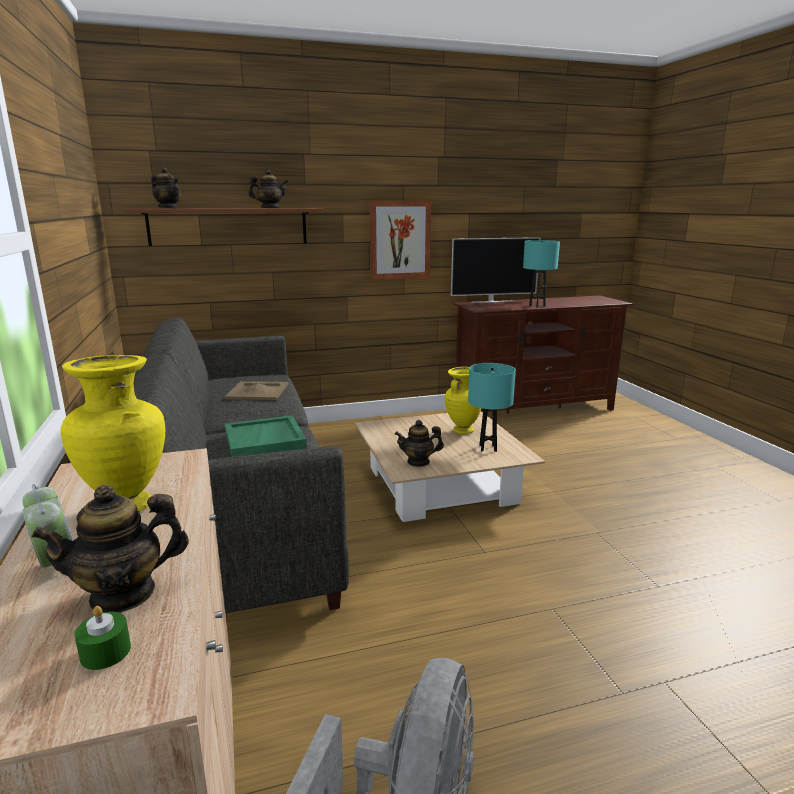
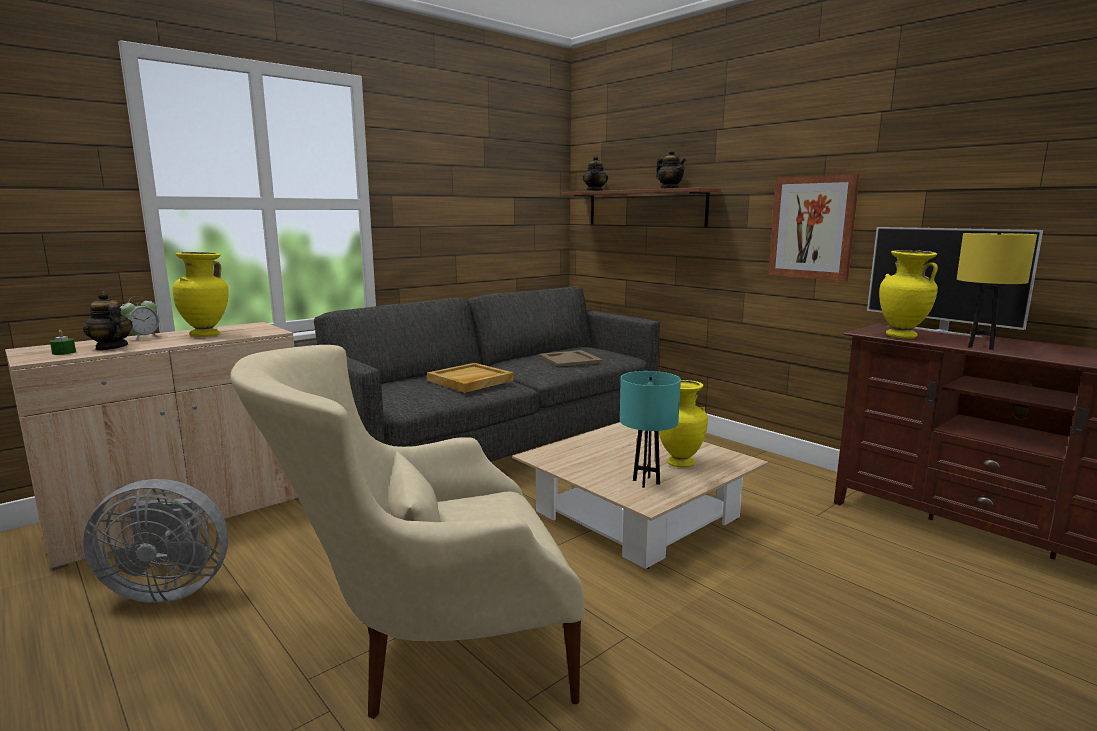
camera: 65 degrees right, 5 degrees down
(265, 440) = (470, 381): green tray -> beige tray
(418, 462) = (567, 457): teapot -> none
(499, 308) = (901, 336): none -> yellow vase
(537, 306) = (980, 346): turquoise table lamp -> yellow table lamp
(597, 619) = (426, 653): none -> beige armchair

